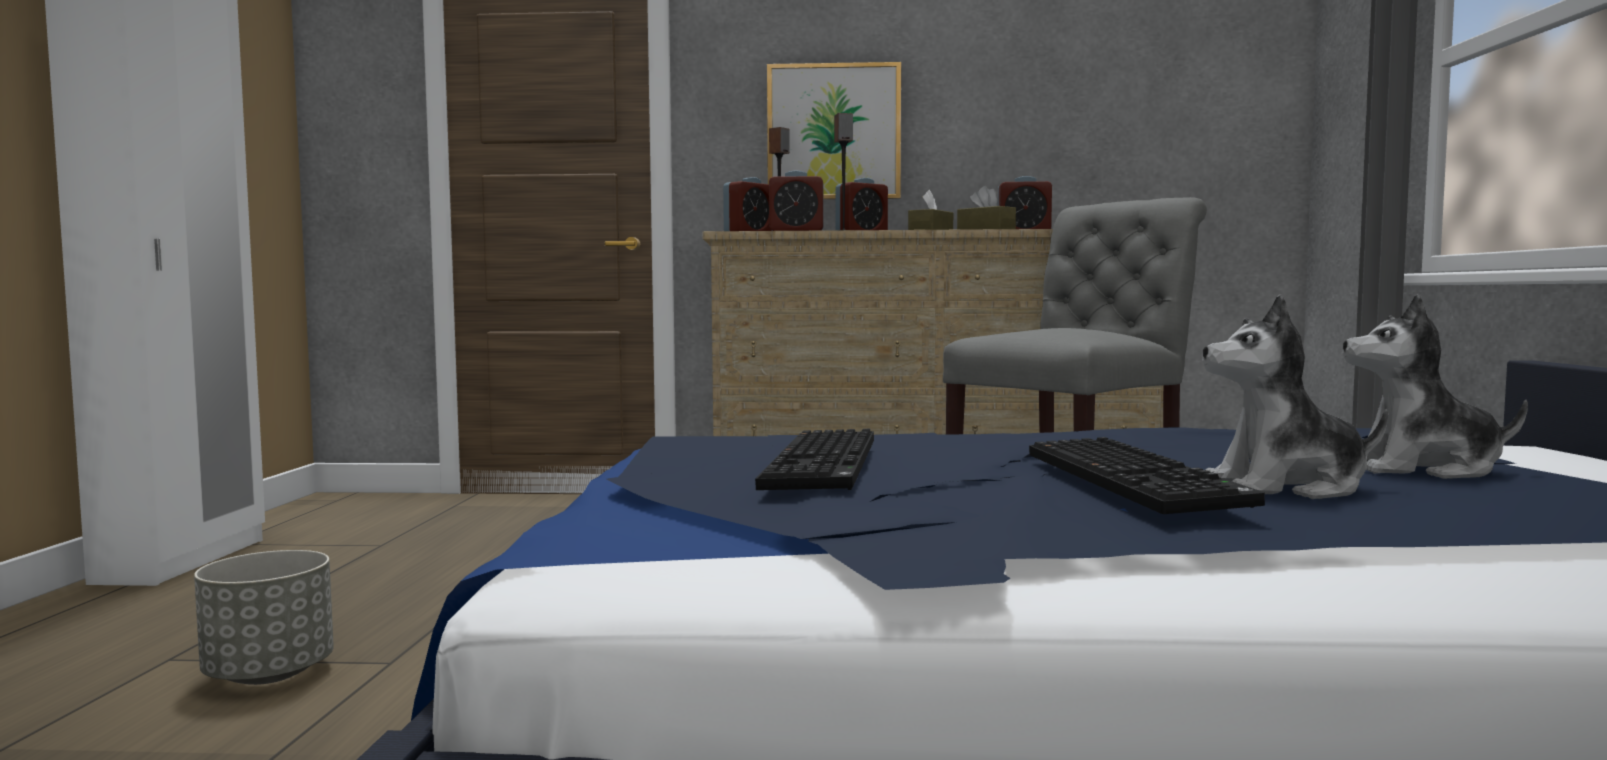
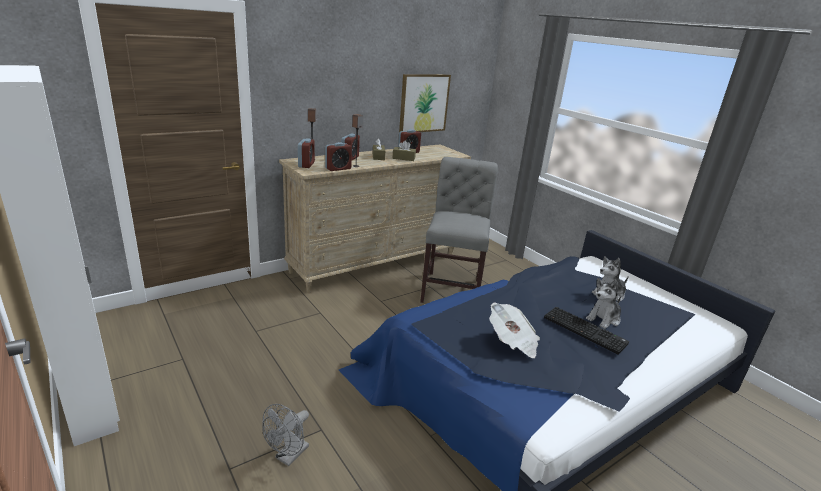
camera: 40 degrees left, 20 degrees up
(270, 675) = (289, 456): grey planter -> grey fan
(826, 464) = (512, 342): keyboard -> newspaper
(834, 132) = (329, 105): picture -> picture (424, 103)

